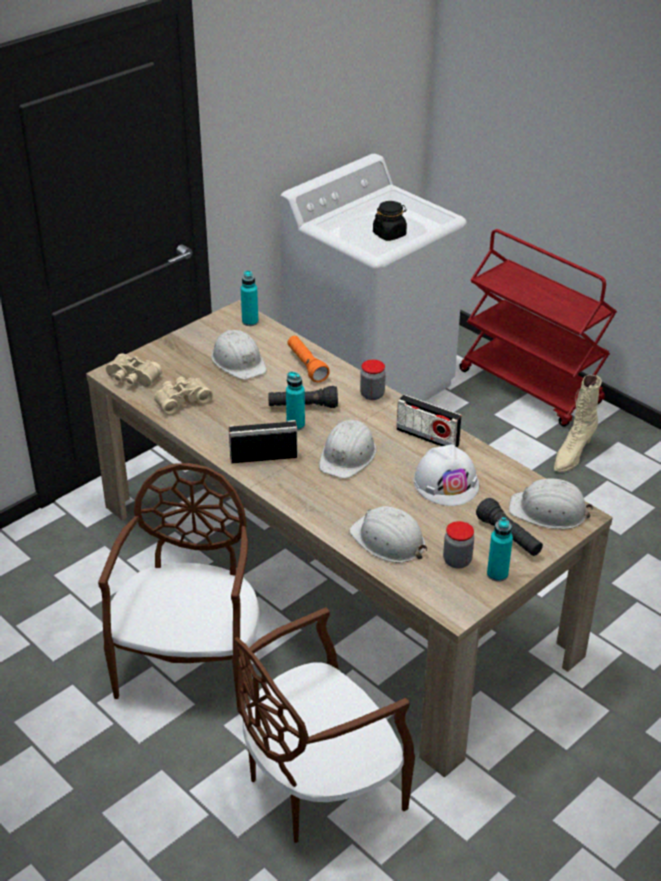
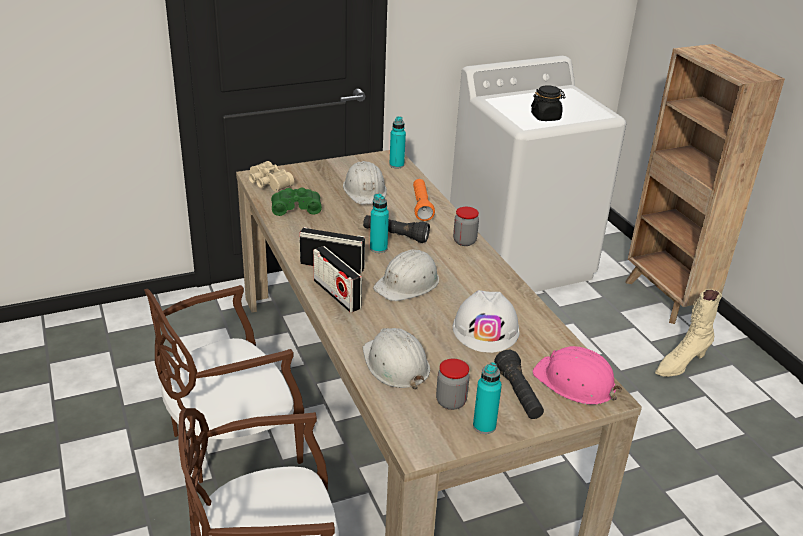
camera: 20 degrees right, 5 degrees down
(181, 400) = (296, 207): beige binoculars -> green binoculars
(190, 663) = (231, 442): brown chair -> brown chair turned 150 degrees counterclockwise
(427, 437) = (493, 287): radio -> radio (337, 294)
(531, 387) = (667, 298): red cart -> brown bookcase
(549, 511) = (575, 382): white hard hat -> pink hard hat

